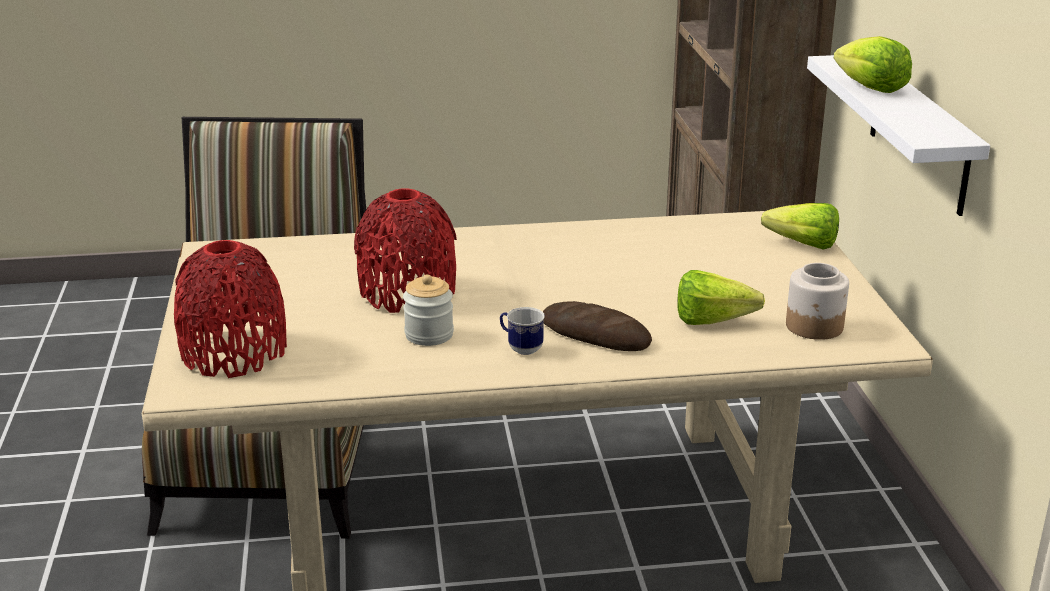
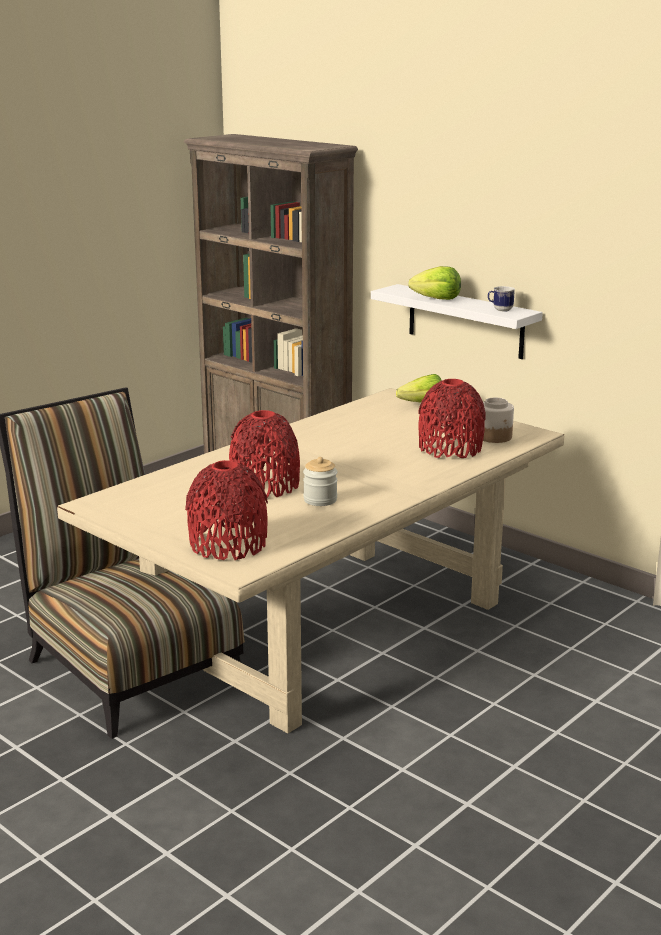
camera: 40 degrees left, 5 degrees down
(520, 348) = (380, 489): mug -> mug (500, 310)
(595, 334) = (403, 472): bread -> none
(719, 322) = (450, 448): lettuce -> red vase

